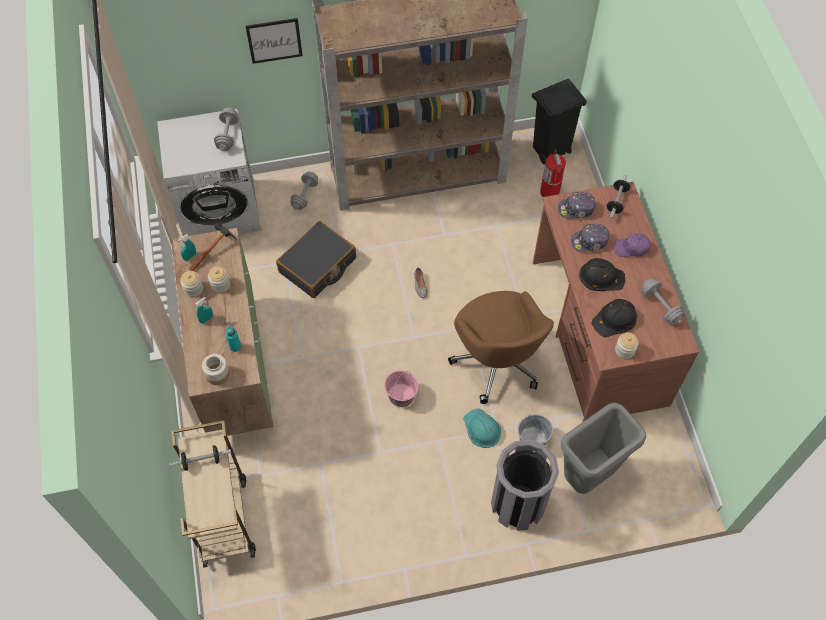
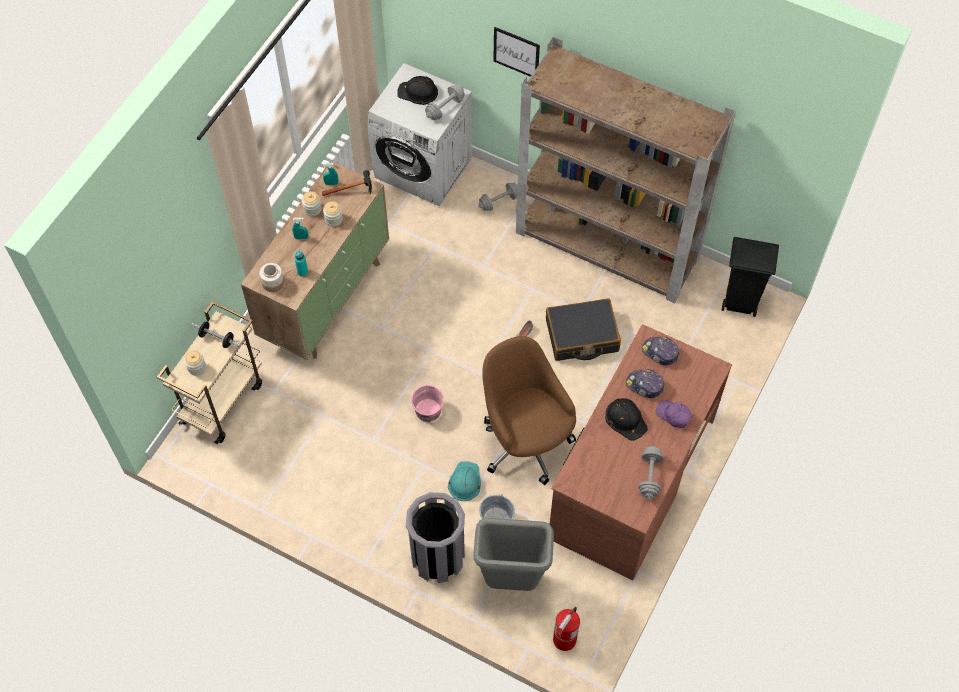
camera: 40 degrees right, 0 degrees up
(317, 266) = (457, 265): black suitcase -> black suitcase (581, 336)
(497, 363) = (525, 442): brown office chair -> brown office chair turned 135 degrees clockwise
(549, 192) = (704, 338): fire extinguisher -> fire extinguisher (564, 640)
(615, 319) = (603, 459): black hard hat -> black hard hat (418, 92)
(617, 201) = (700, 370): dumbbell -> none
(624, 350) = (586, 487): jar -> jar (196, 367)

